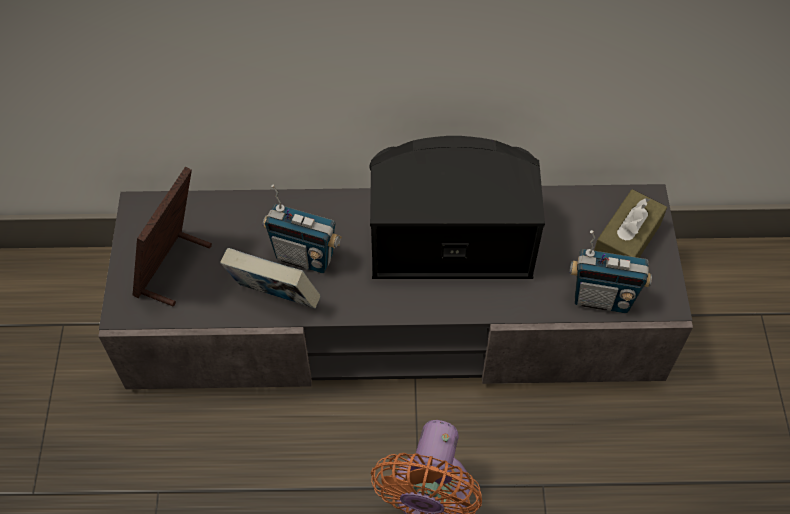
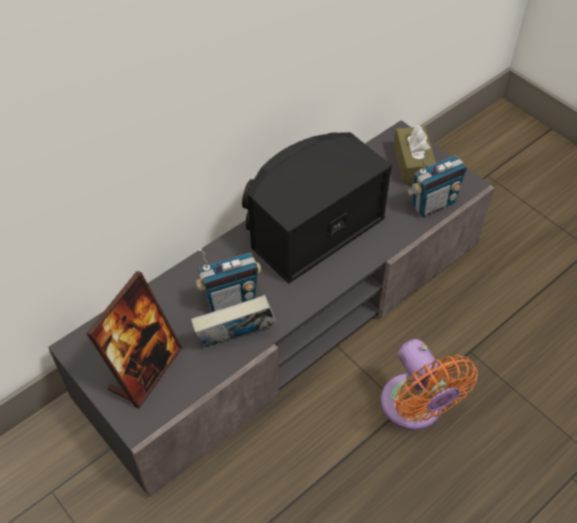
camera: 40 degrees left, 5 degrees down
(173, 269) = (145, 370): picture frame -> picture frame turned 135 degrees counterclockwise

